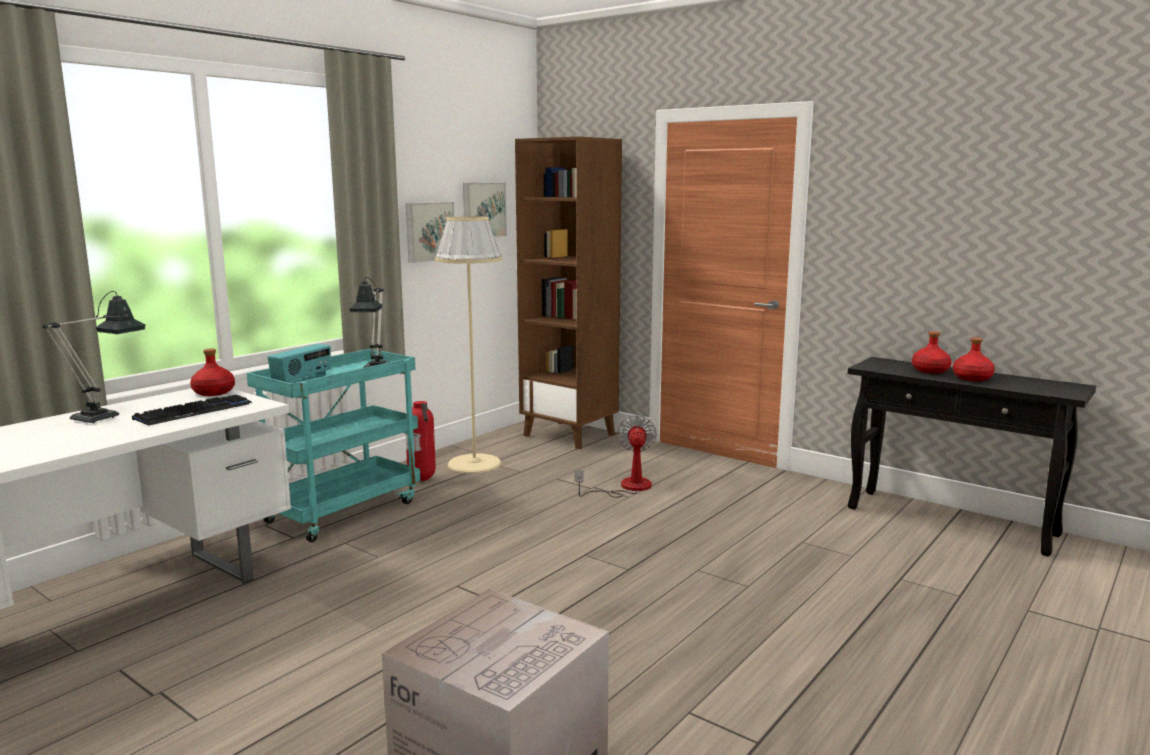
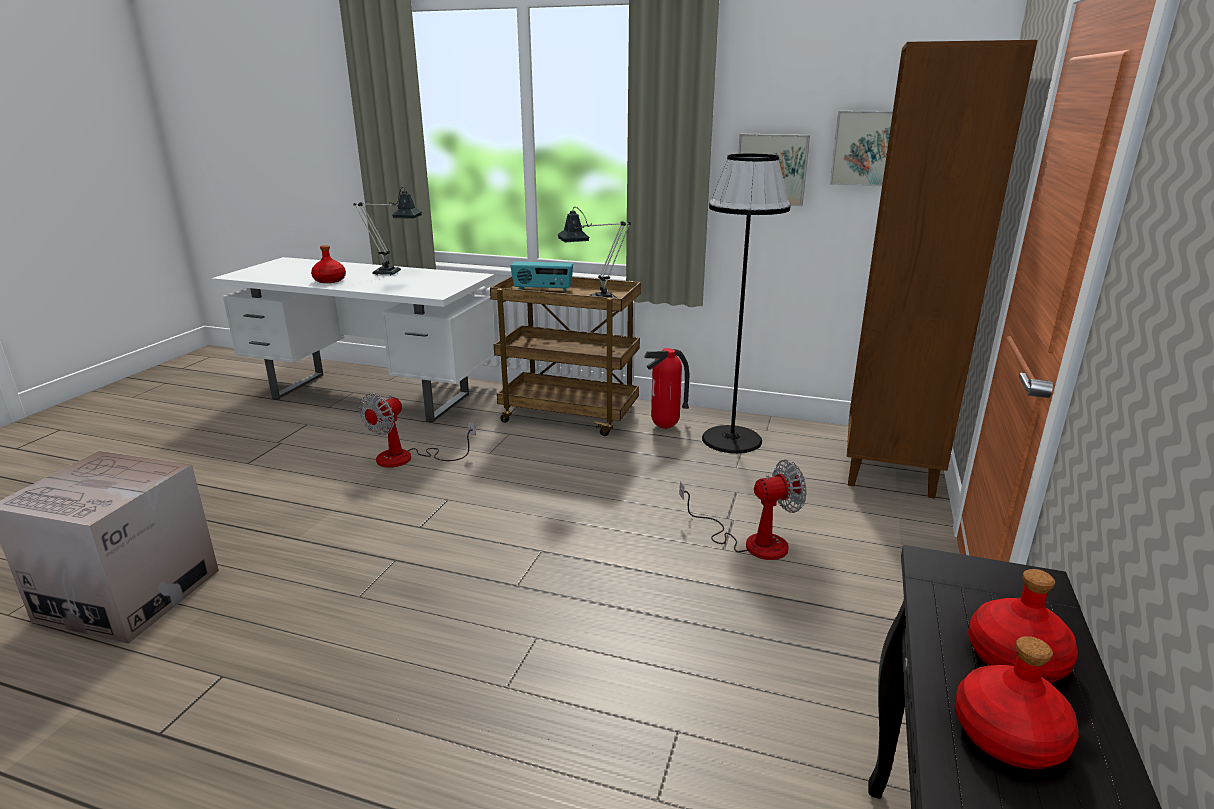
camera: 70 degrees right, 10 degrees up
(194, 412) = (410, 285): keyboard -> none
(213, 392) = (466, 278): red bottle -> red bottle (330, 280)
(335, 600) = (407, 458): none -> fan
(344, 511) = (570, 416): turquoise cart -> brown cart
(474, 464) = (732, 439): beige floor lamp -> black floor lamp

